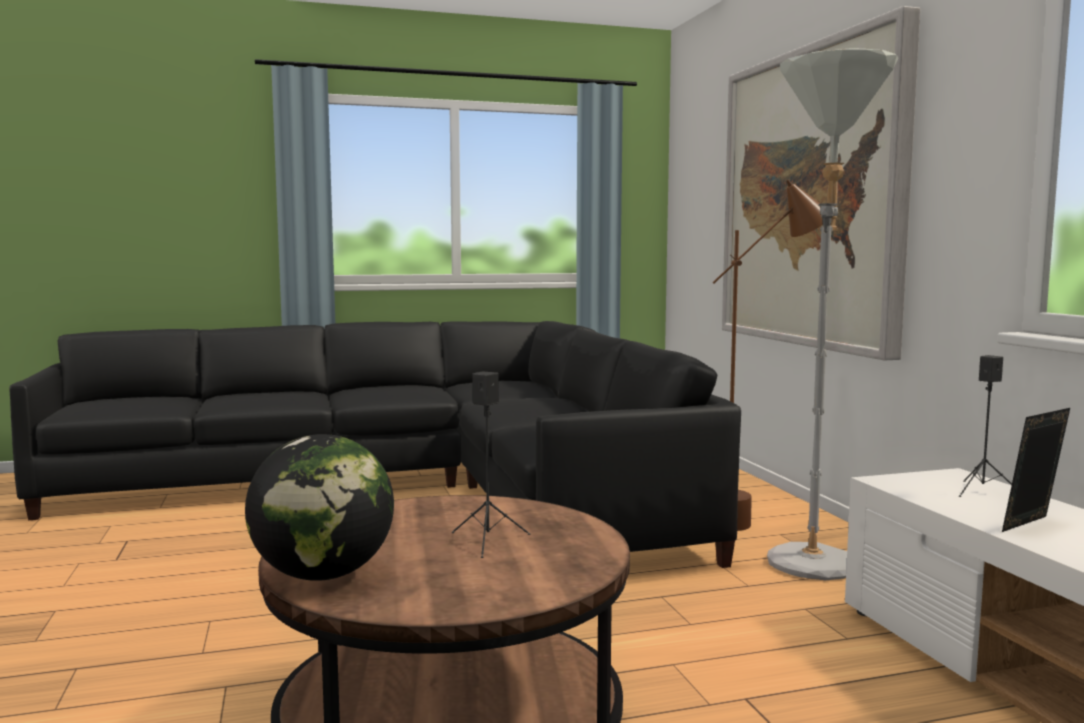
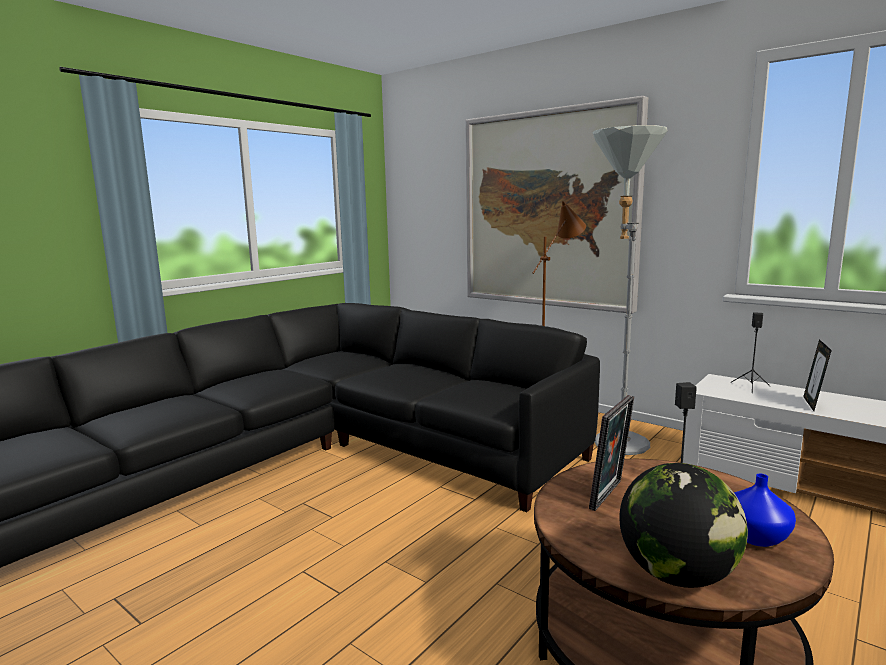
camera: 35 degrees left, 5 degrees up
(438, 519) = (610, 496): none -> picture frame
(482, 581) = (757, 537): none -> blue vase

